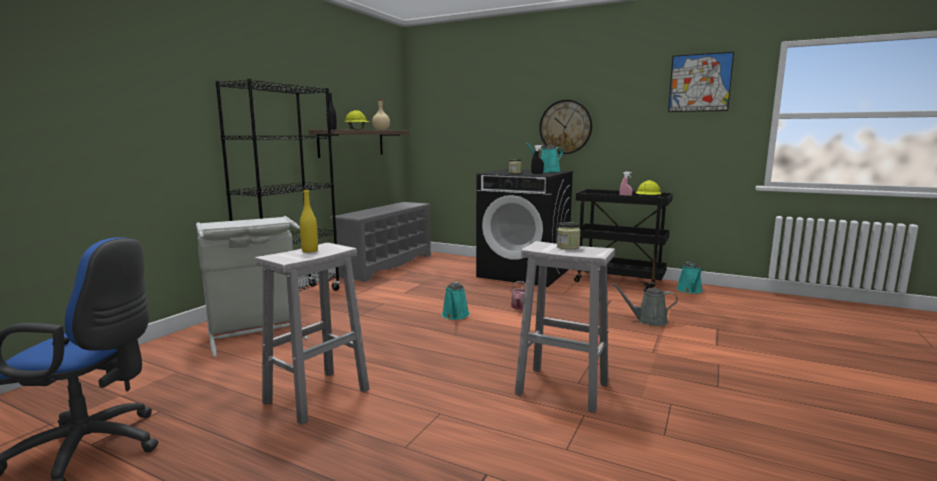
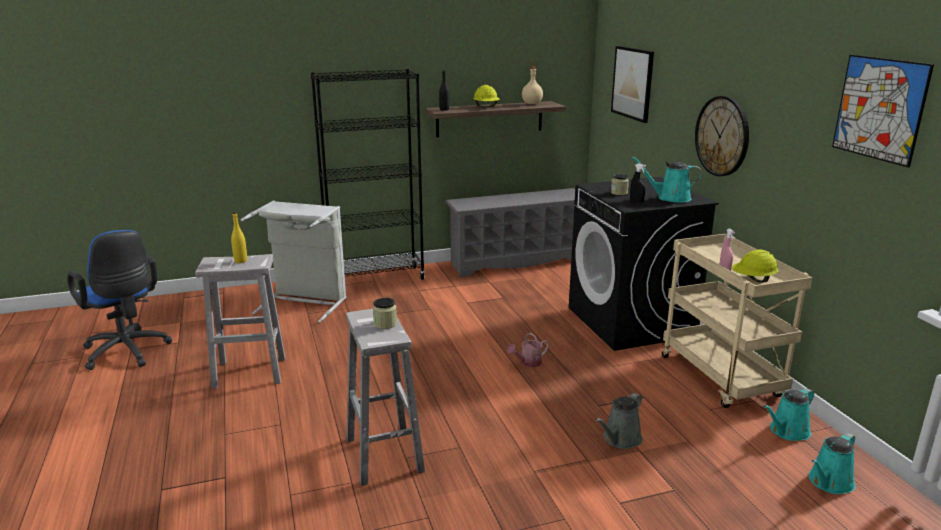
camera: 45 degrees right, 10 degrees up
(455, 316) = (455, 347): turquoise watering can -> turquoise watering can (829, 483)
(458, 109) = (632, 83): none -> picture
(619, 281) = (722, 378): black cart -> beige cart
(648, 320) = (620, 439): grey watering can -> grey watering can turned 105 degrees counterclockwise

